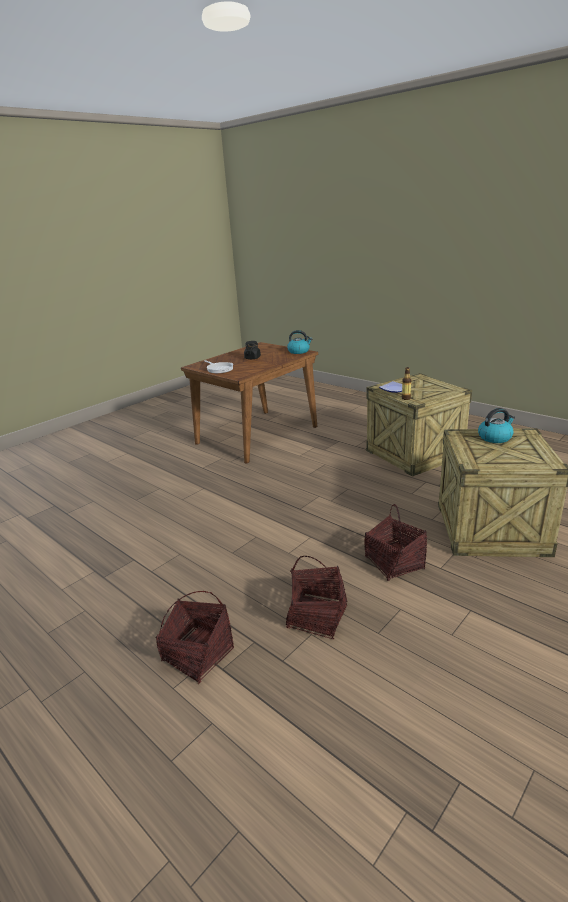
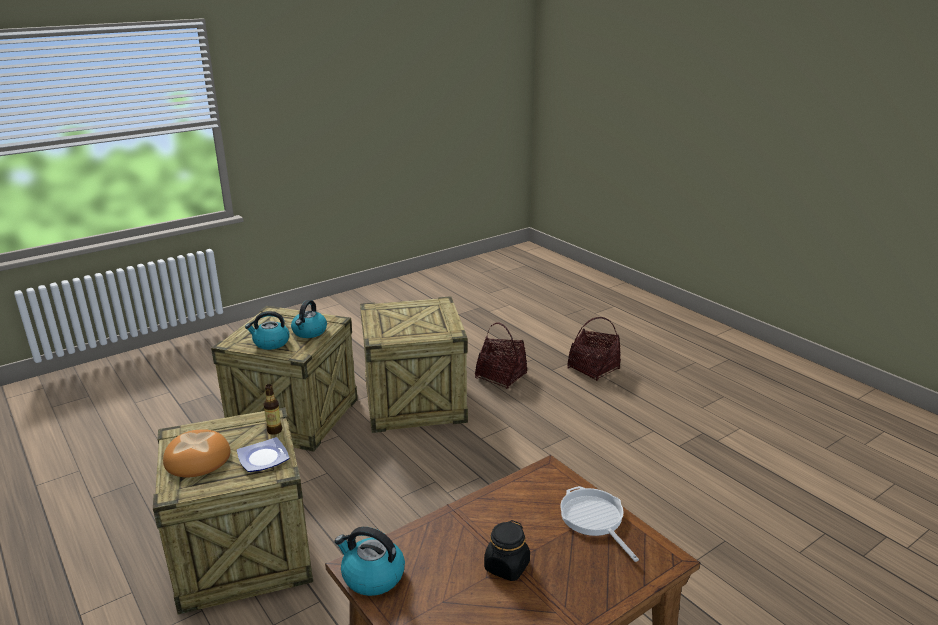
camera: 170 degrees left, 0 degrees up
(394, 563) = (415, 401): basket -> crate
(428, 385) = (198, 459): none -> bread
(479, 452) = (309, 332): none -> kettle

